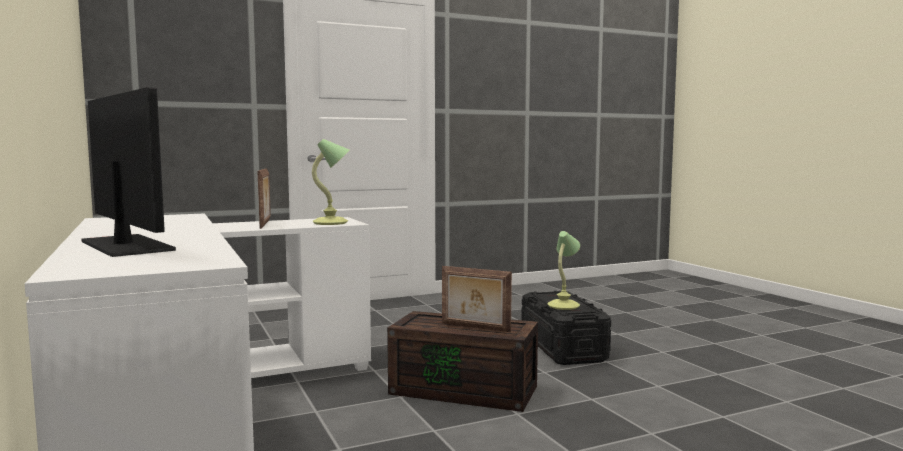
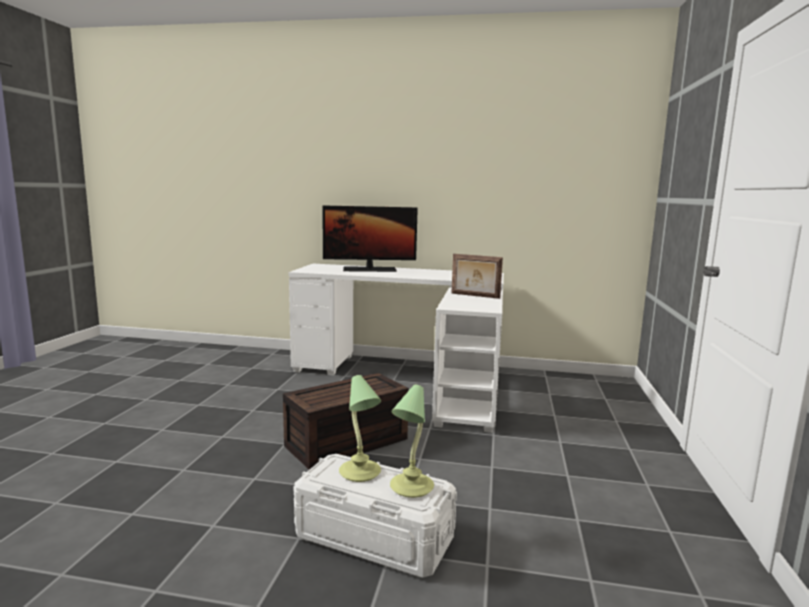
camera: 125 degrees right, 5 degrees up
(332, 223) = (458, 304): table lamp -> table lamp (410, 487)
(475, 327) = (332, 390): picture frame -> none
(562, 347) = (374, 538): black storage box -> white storage box

